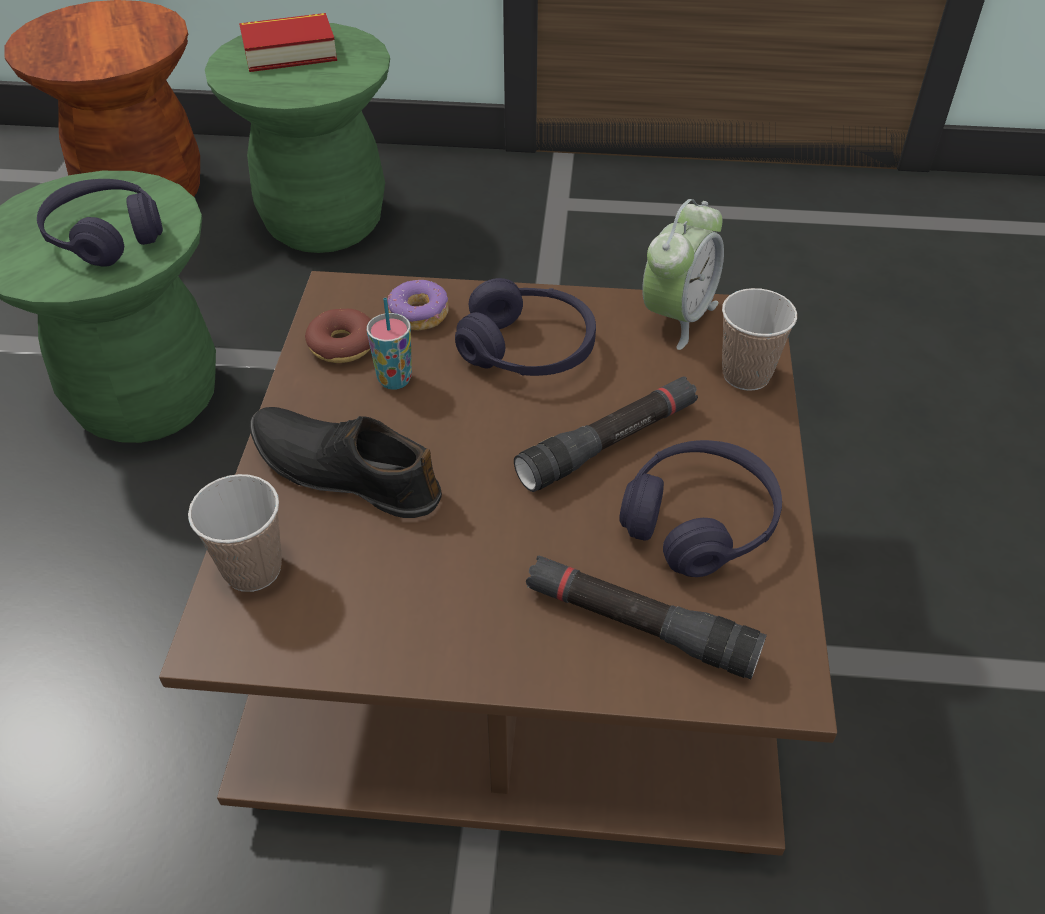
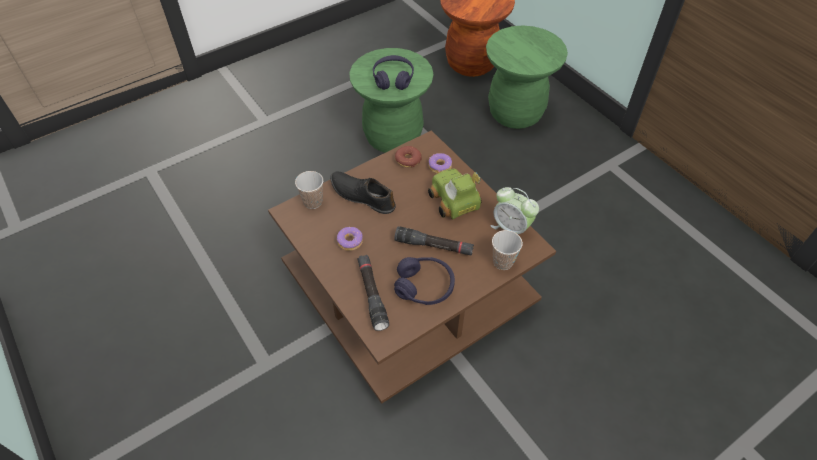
camera: 50 degrees right, 5 degrees up
(289, 52) = (528, 43): book -> none
(345, 470) = (362, 195): black shoe -> black shoe turned 45 degrees counterclockwise
(394, 380) = (407, 181): cup -> none
(448, 571) = (350, 241): none -> donut
(527, 349) = (453, 201): purple headphones -> toy car
(677, 317) = (511, 228): alarm clock -> alarm clock turned 45 degrees clockwise

